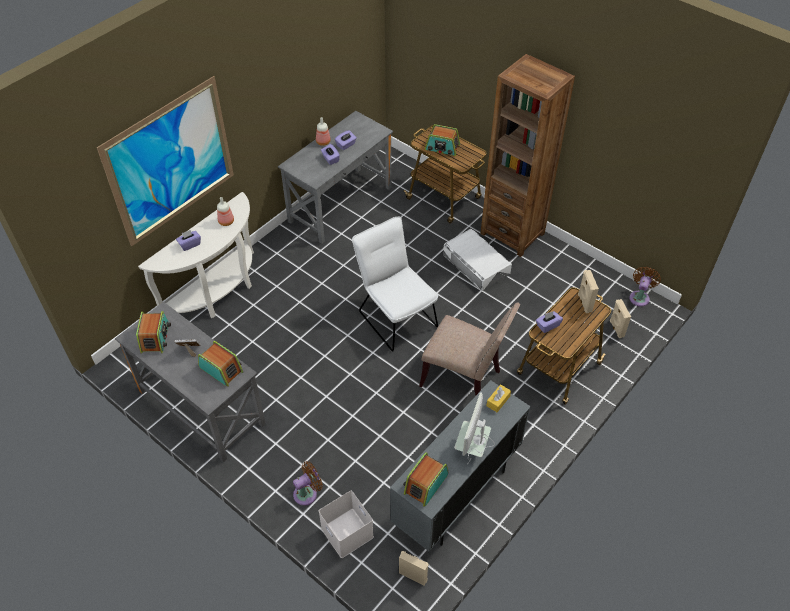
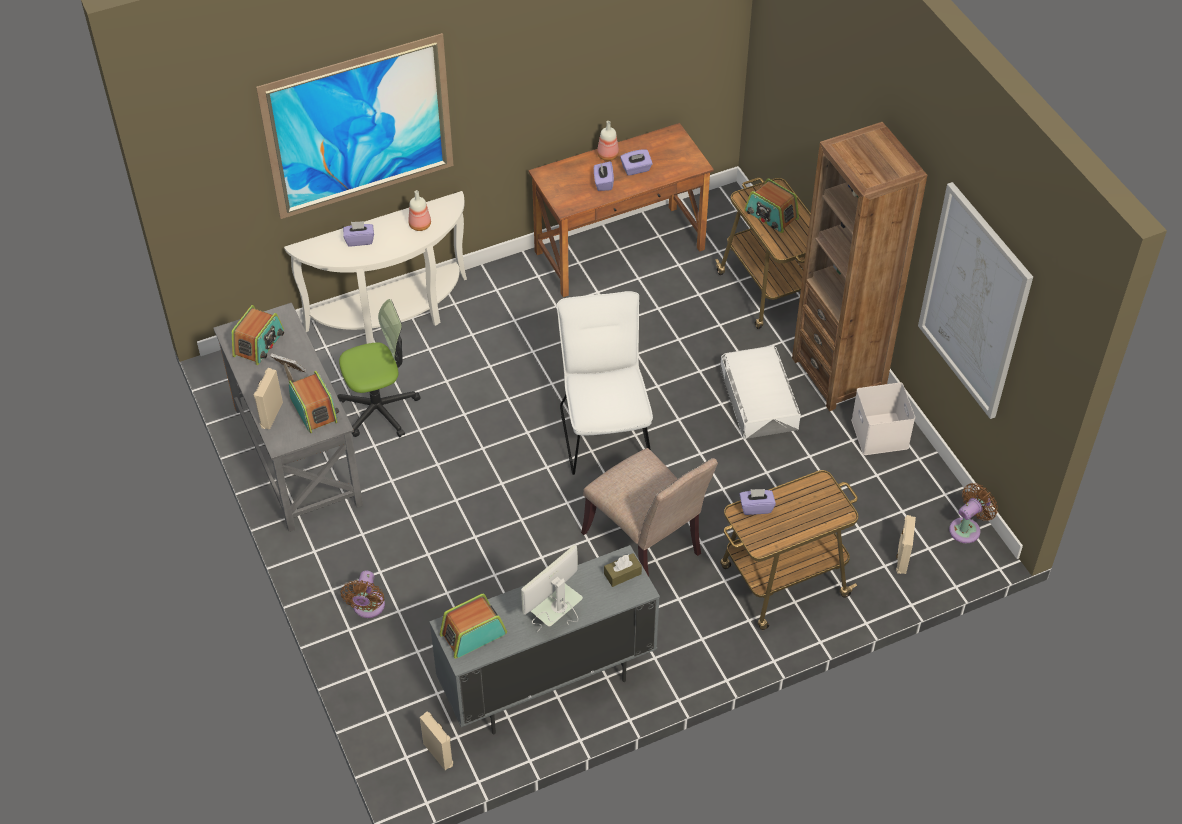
camera: 25 degrees right, 0 degrees up
(241, 355) = (379, 409): none -> office chair
(307, 493) = (368, 608): brown fan -> brown fan turned 105 degrees clockwise
(340, 204) = (619, 250): grey desk -> brown desk
(348, 533) = (390, 673): white storage box -> white storage box (881, 434)
(498, 401) = (622, 574): yellow tissue box -> brown tissue box
(584, 303) = (826, 496): beige speaker -> beige speaker (270, 415)
(626, 149) = (974, 302): none -> picture

